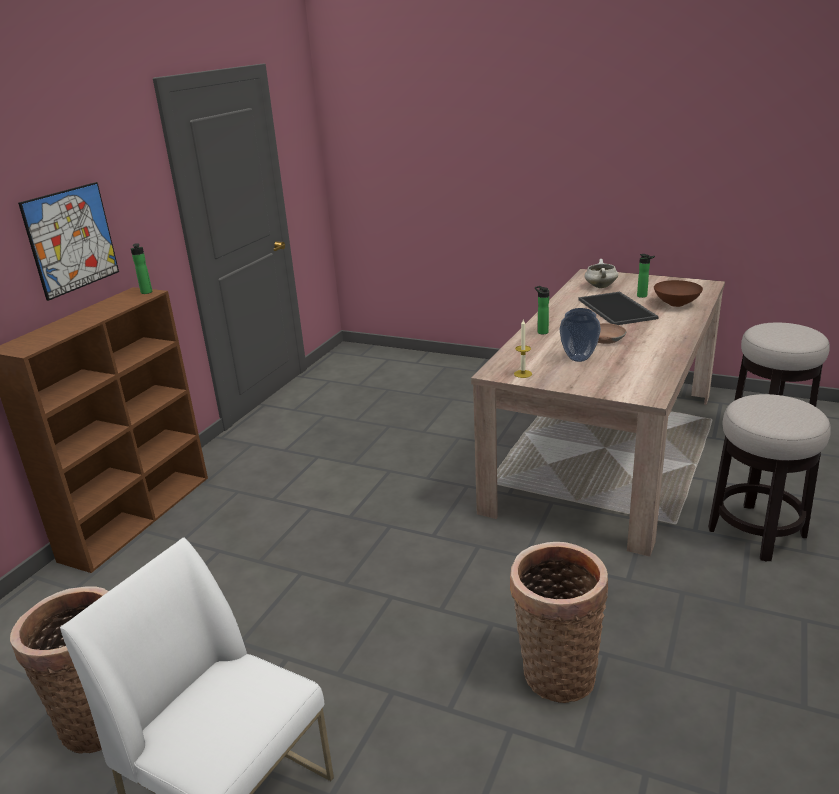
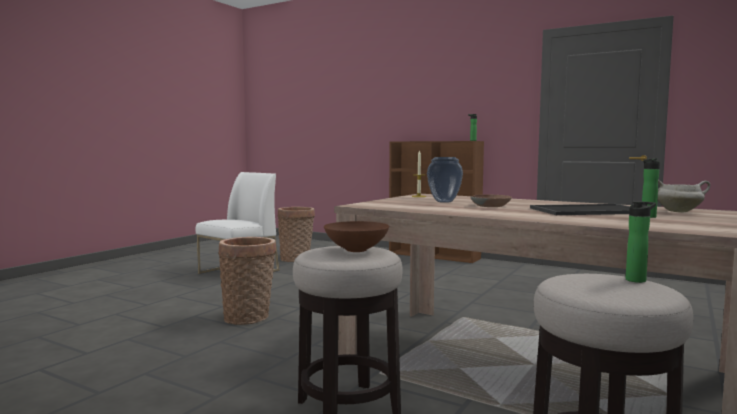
camera: 95 degrees right, 20 degrees down
(71, 239) = (458, 108): picture -> none
(541, 332) = (510, 200): bottle -> bottle (637, 280)
(677, 304) = (620, 221): brown bowl -> brown bowl (356, 250)

